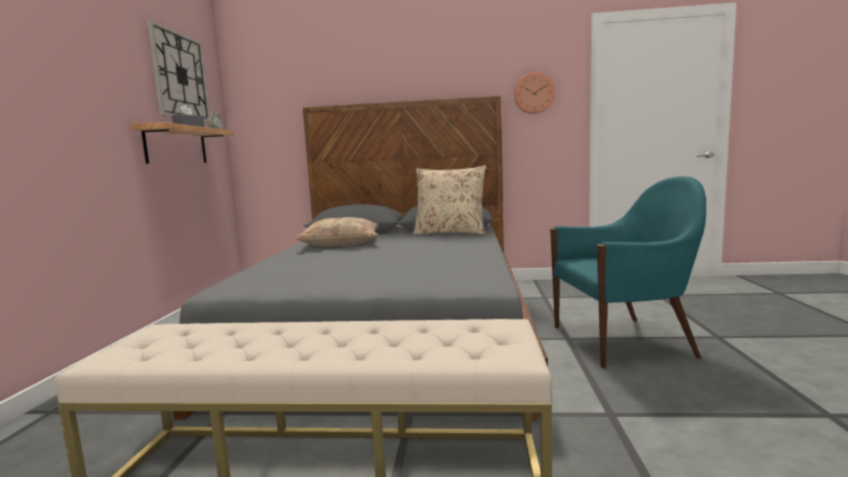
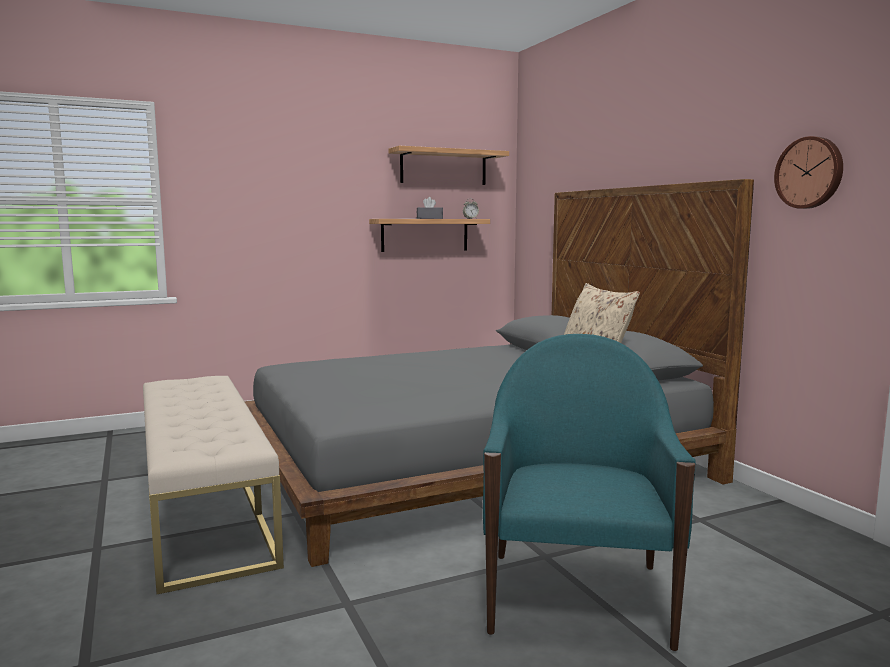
camera: 60 degrees right, 0 degrees up
(180, 76) = (443, 167): wall clock -> shelf
(341, 243) = (477, 356): beige pillow -> none
(624, 341) = (577, 595): turquoise armchair -> turquoise armchair turned 135 degrees counterclockwise

